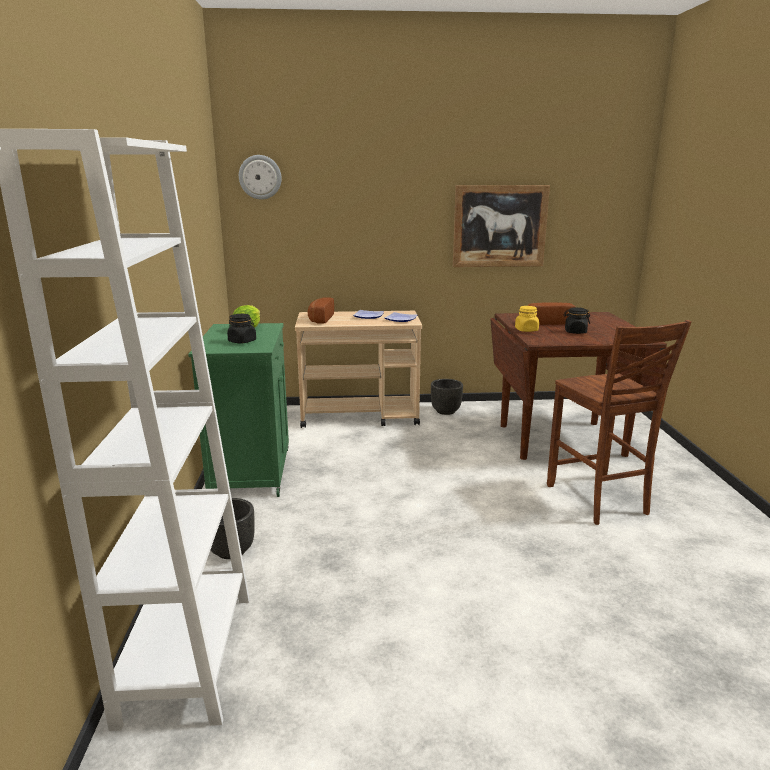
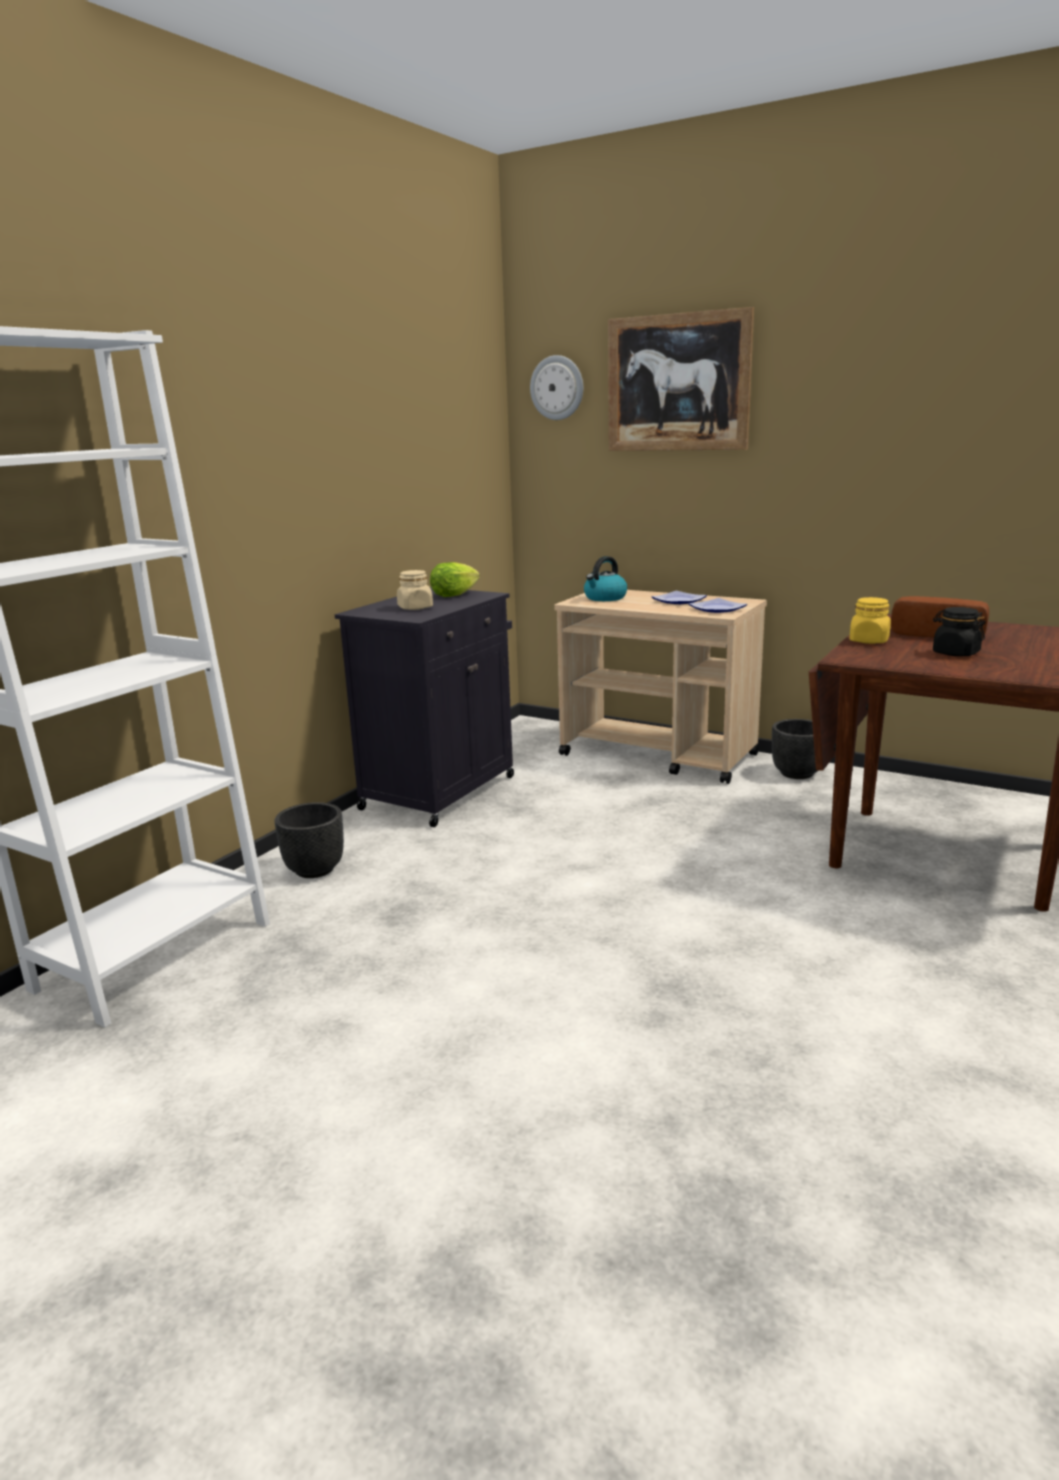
camera: 35 degrees right, 0 degrees up
(242, 341) = (415, 608): black jar -> beige jar
(251, 471) = (440, 791): green cabinet -> black cabinet
(319, 319) = (605, 598): bread -> kettle
(499, 226) = (926, 460): picture -> picture (678, 383)
(598, 500) = (882, 959): brown chair -> none

